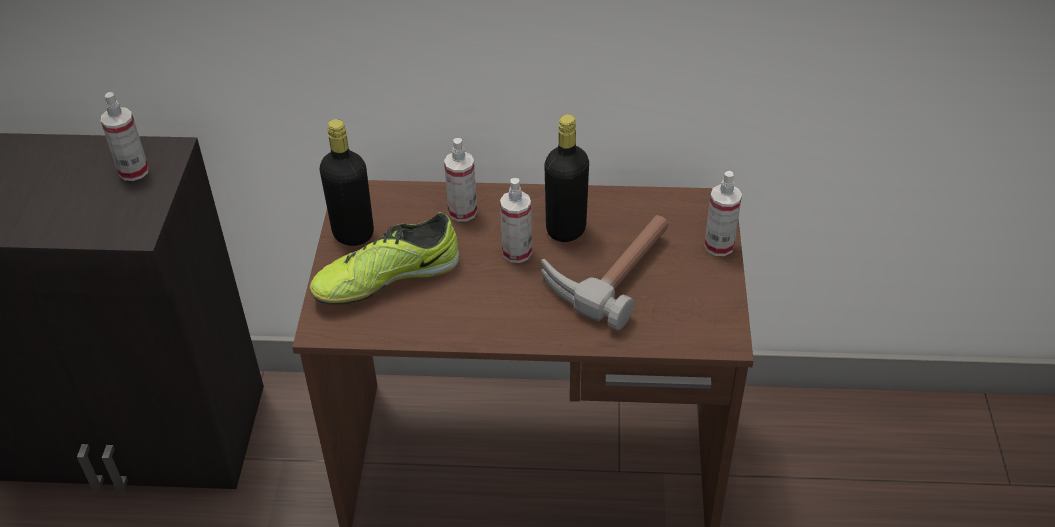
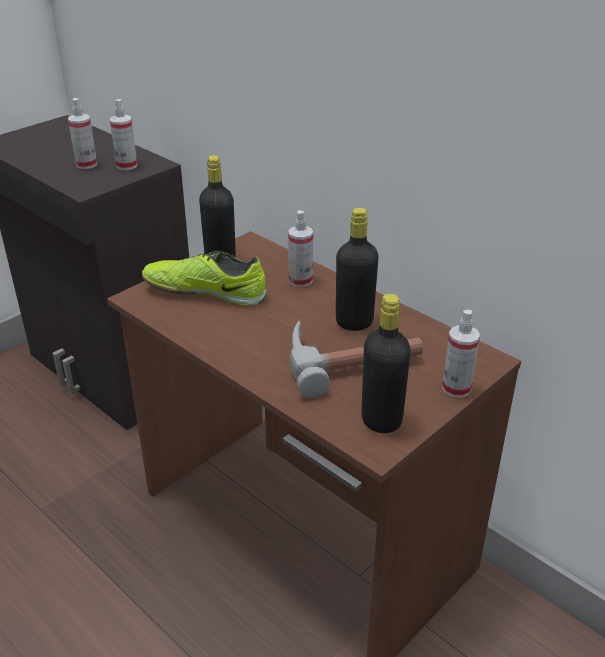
camera: 40 degrees right, 10 degrees down
(517, 252) = (303, 318): spray bottle -> spray bottle (86, 164)
(699, 312) = (381, 420): none -> black bottle

